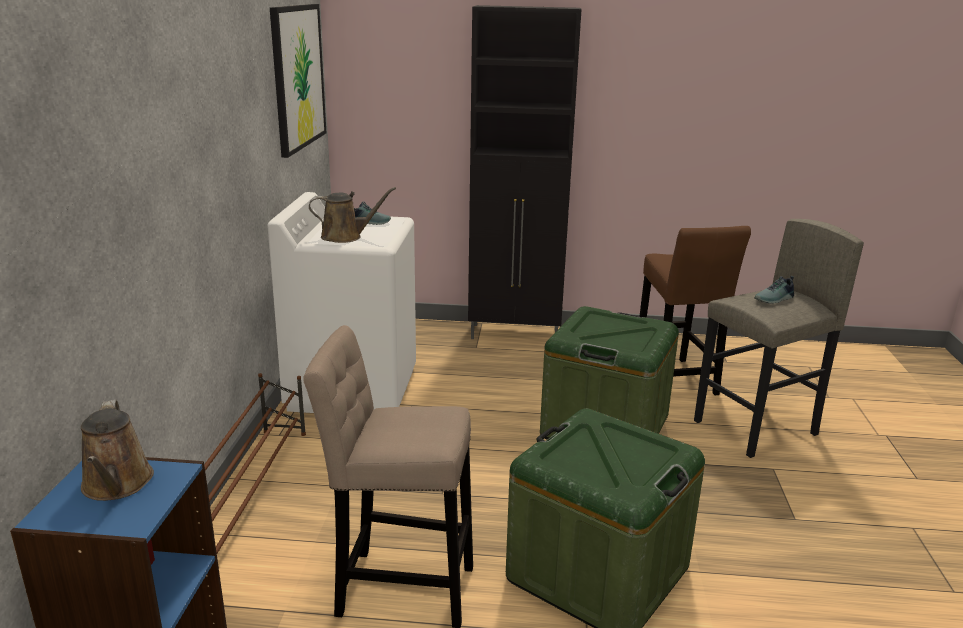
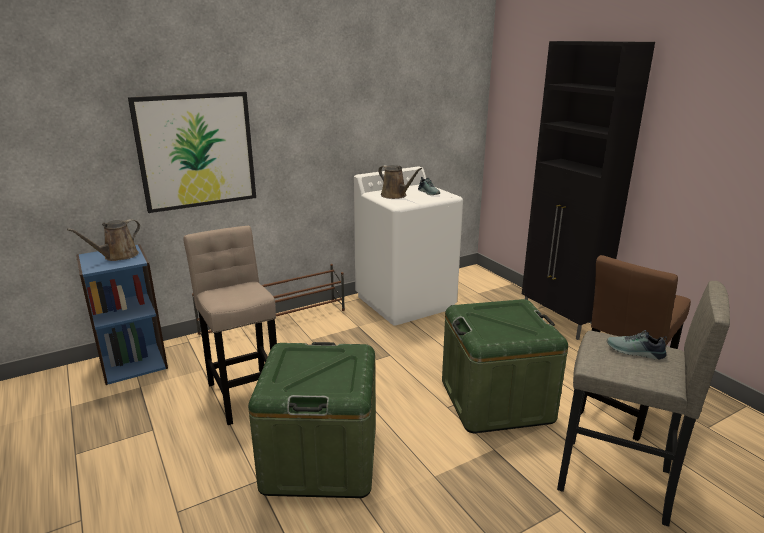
camera: 55 degrees right, 0 degrees up
(297, 77) = (436, 90): picture -> picture (196, 151)

